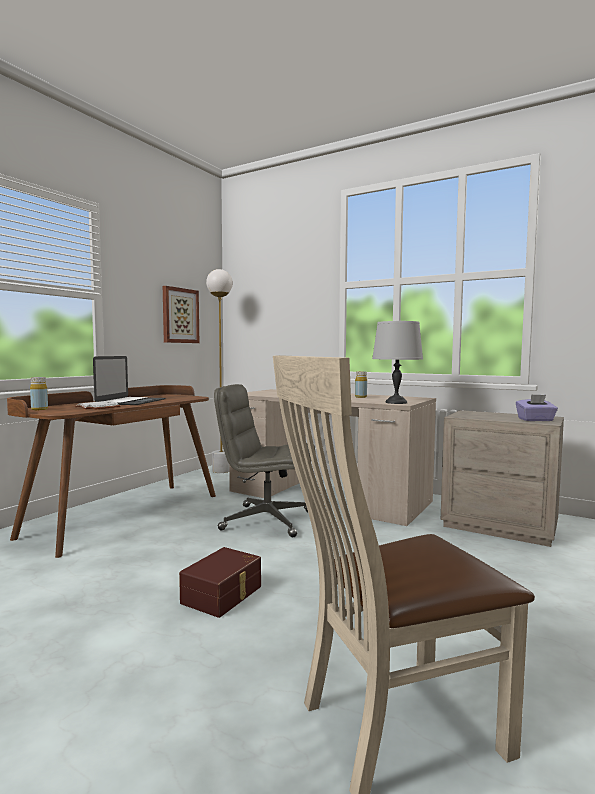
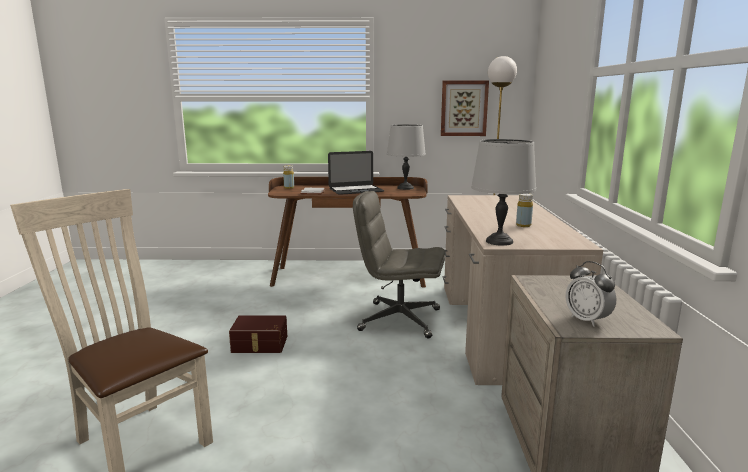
camera: 60 degrees right, 10 degrees up
(166, 396) = (405, 188): none -> grey table lamp
(266, 520) = (398, 320): grey office chair -> grey office chair turned 60 degrees counterclockwise
(535, 420) = (587, 320): purple tissue box -> alarm clock

